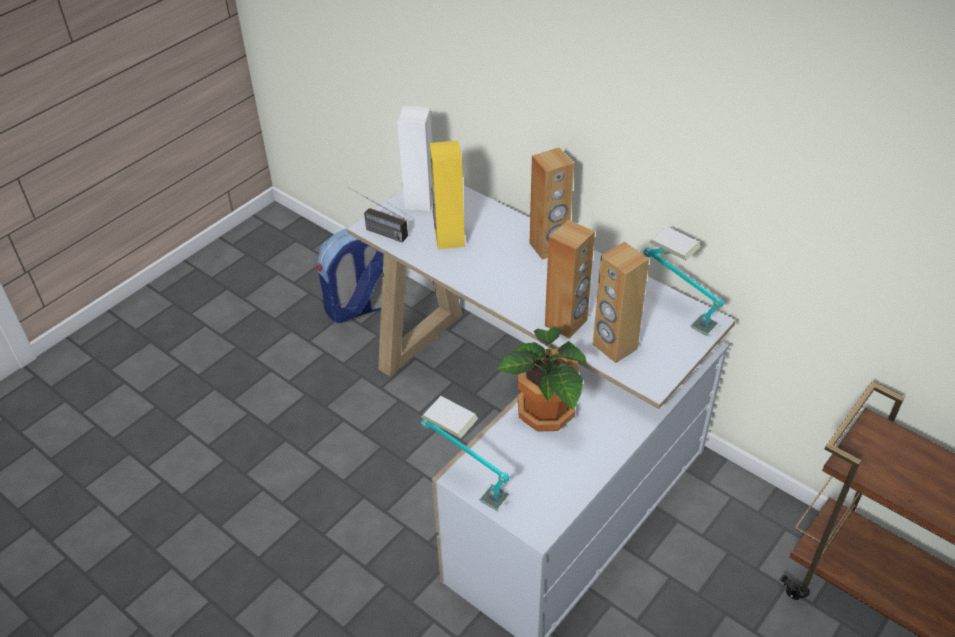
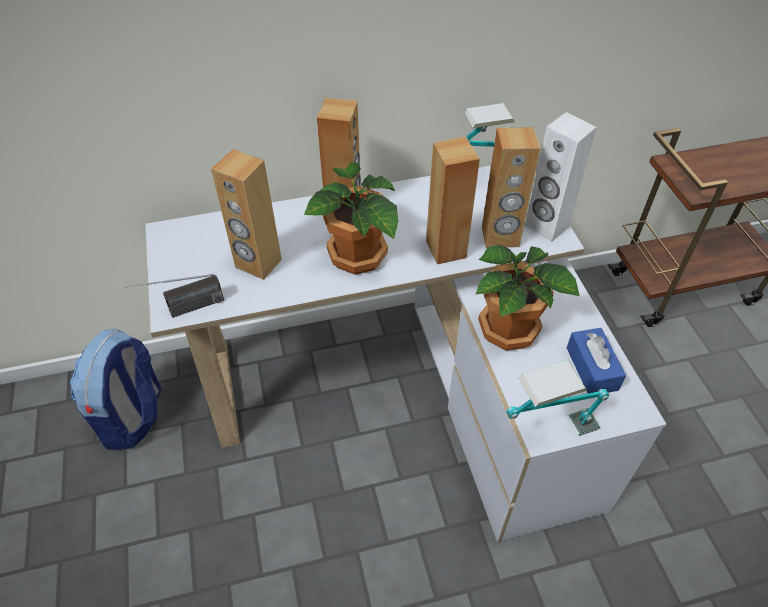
camera: 55 degrees left, 5 degrees up
(419, 201) = (181, 256): white speaker -> white speaker (546, 226)
(449, 238) = (258, 264): yellow speaker -> brown speaker
(507, 281) = (357, 257): none -> potted plant
(555, 482) = (592, 368): none -> blue tissue box

